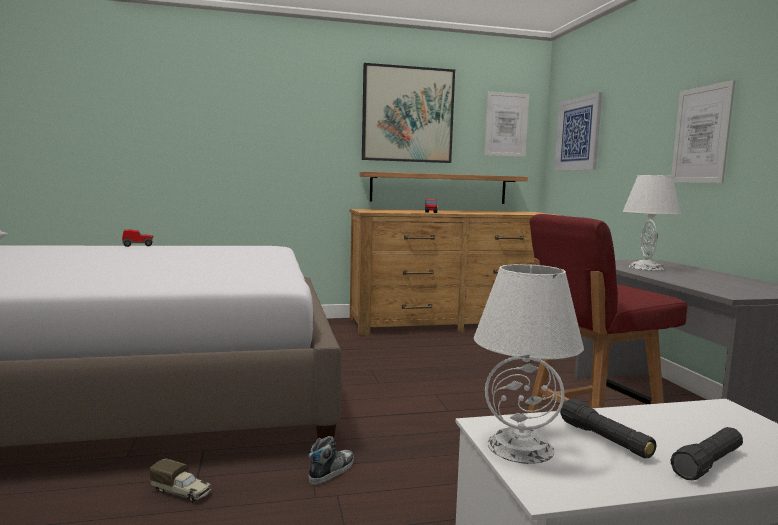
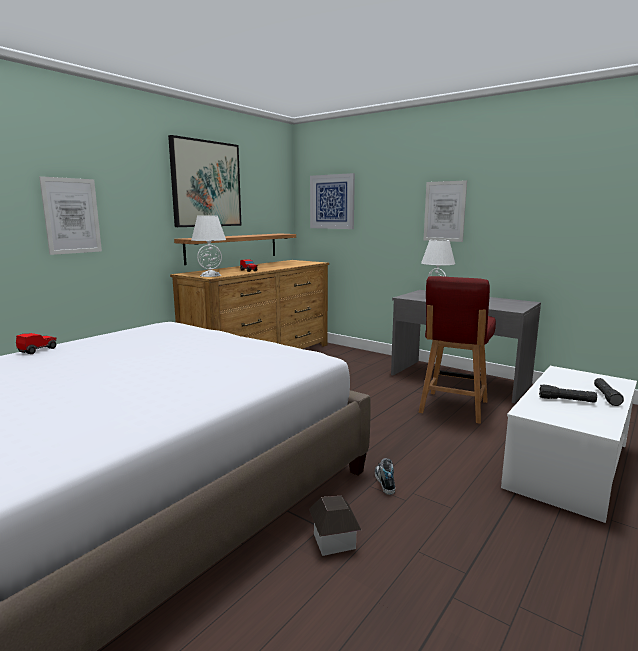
camera: 40 degrees left, 5 degrees up
(182, 492) = (334, 541): toy truck -> toy house
(506, 124) = (271, 191): picture -> picture (71, 216)
(521, 446) = (555, 416): white table lamp -> white table lamp (210, 275)

